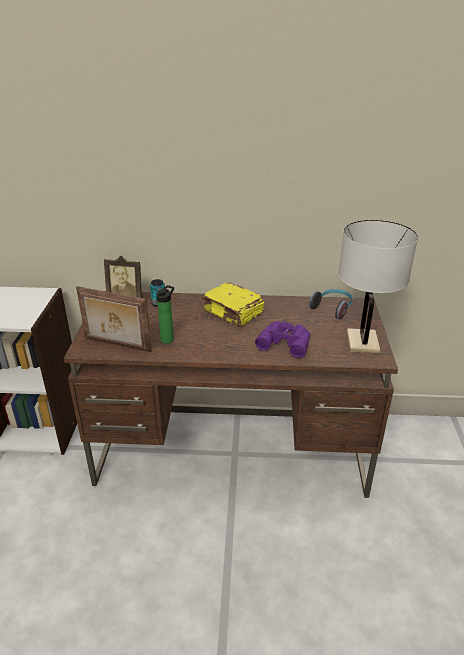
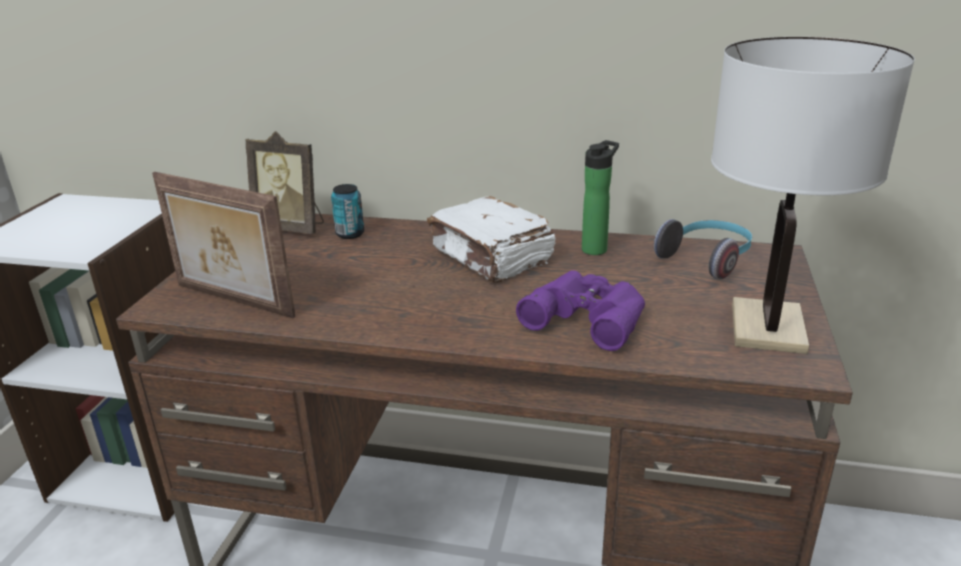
camera: 10 degrees right, 5 degrees down
(168, 339) = (340, 296): bottle -> bottle (596, 248)
(233, 313) = (492, 257): yellow book -> white book

